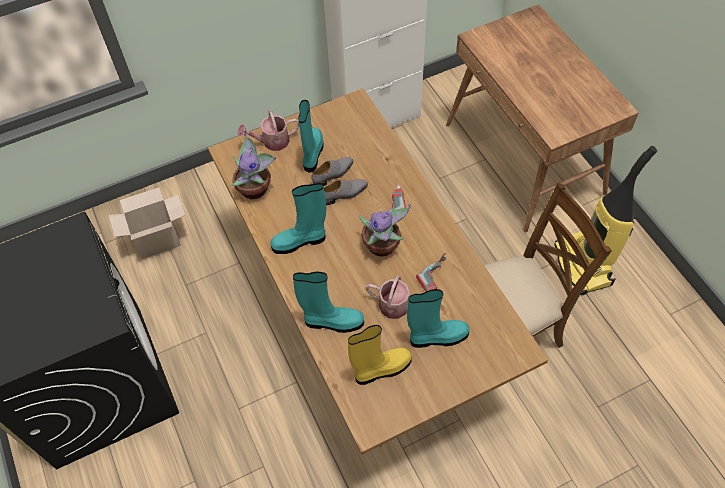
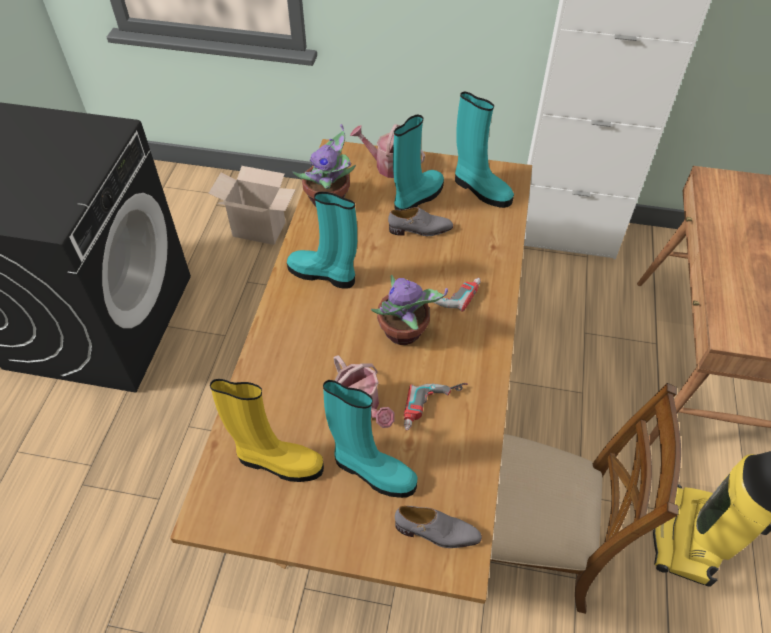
camera: 35 degrees right, 5 degrees down
(332, 322) = (276, 375): turquoise boot -> turquoise boot (480, 190)
(344, 194) = (413, 255): grey shoe -> grey shoe (437, 532)

